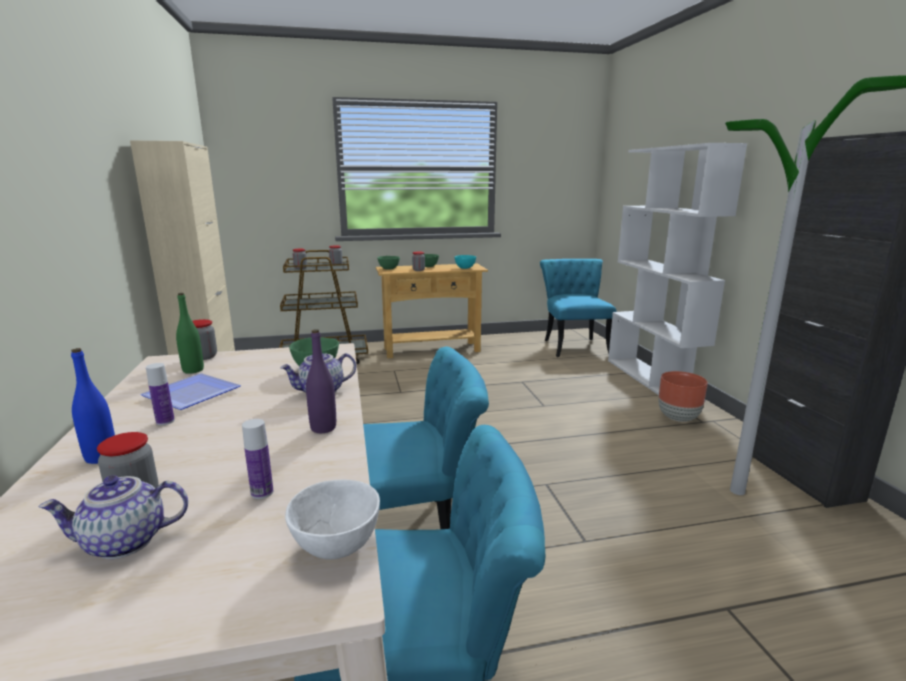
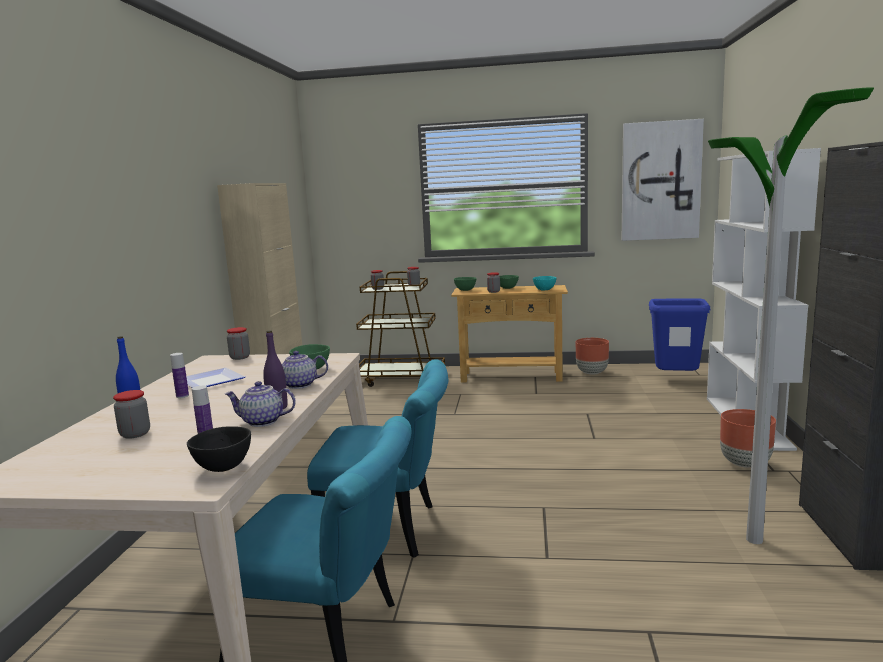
camera: 20 degrees right, 5 degrees down
(123, 543) = (115, 453): teapot -> teapot (262, 422)
(193, 370) = (225, 366): green bottle -> none
(336, 548) = (222, 468): white bowl -> black bowl
(500, 342) = (591, 373): none -> brown planter
(556, 170) = (660, 181): none -> picture
(573, 345) = (676, 380): turquoise chair -> blue trash can

